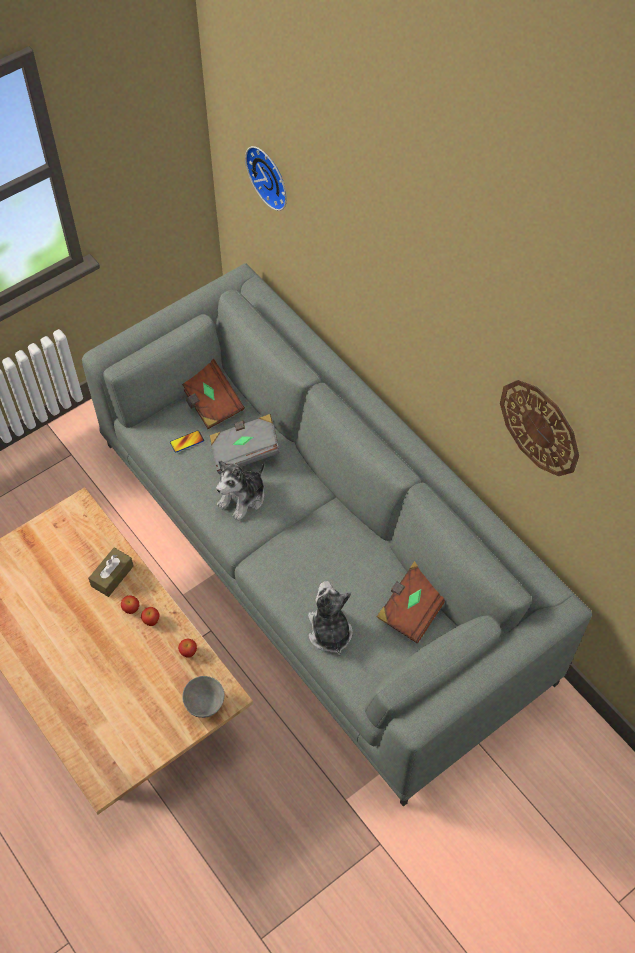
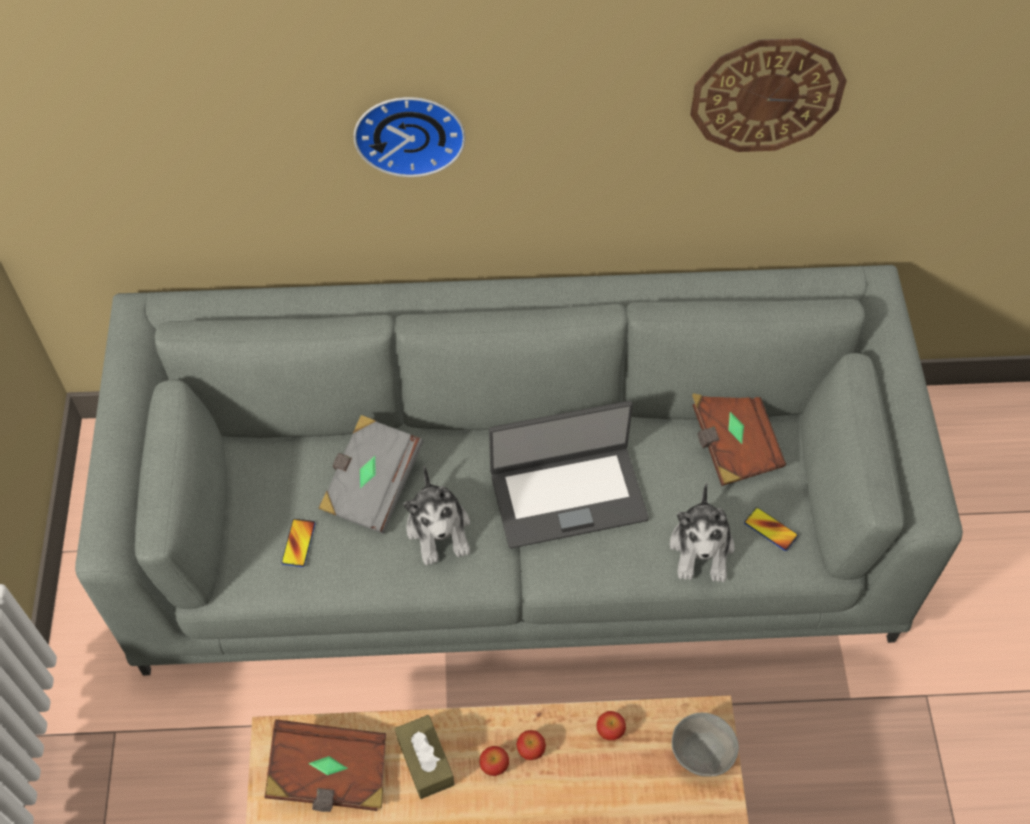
camera: 55 degrees left, 0 degrees up
(209, 401) = (258, 480): brown book -> brown book (329, 776)
(270, 176) = (126, 120): wall clock -> wall clock (409, 131)
(311, 545) = (567, 495): none -> laptop
(329, 631) = (702, 548): plush toy -> plush toy turned 105 degrees counterclockwise
(369, 660) = (770, 529): none -> phone

